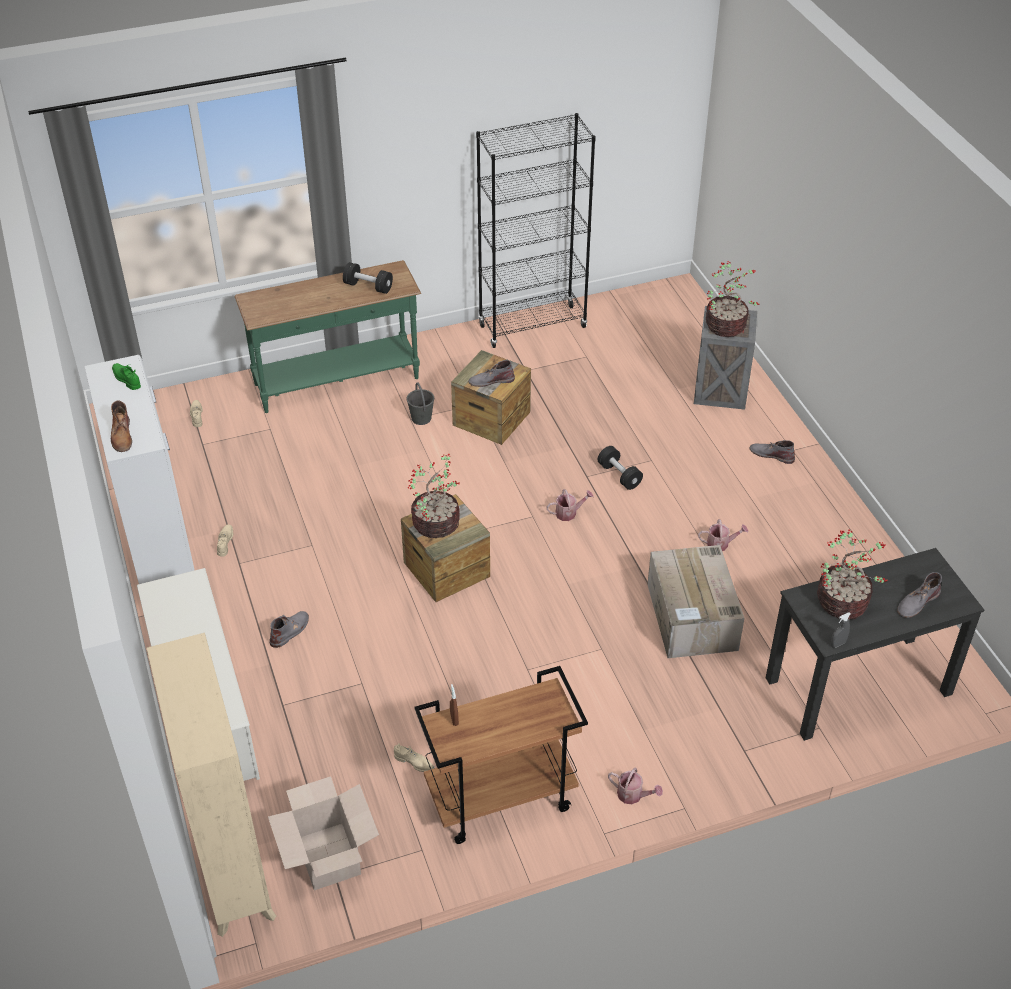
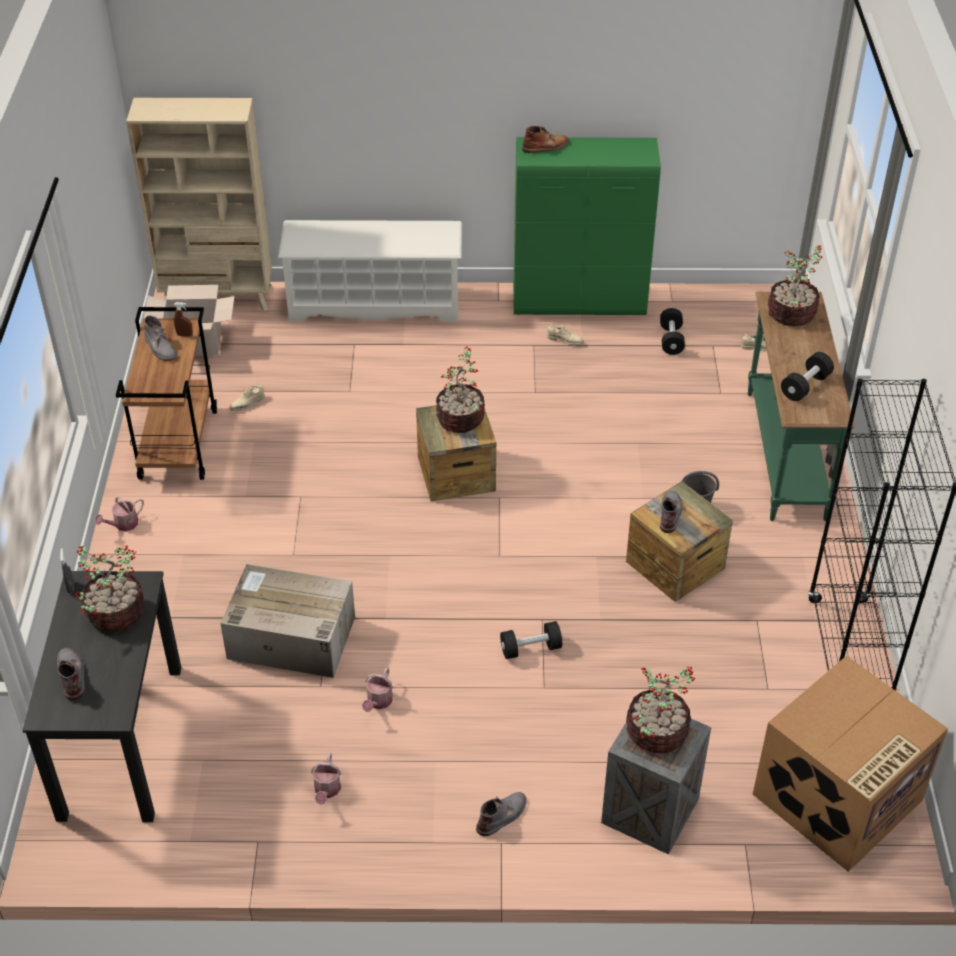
camera: 110 degrees right, 0 degrees up
(122, 435) = (546, 146): brown boot -> brown boot turned 150 degrees clockwise
(126, 379) = (624, 156): green shoe -> none
(158, 545) = (580, 302): white cabinet -> green cabinet
(202, 471) = (671, 340): none -> black dumbbell
(275, 305) = (791, 314): none -> potted plant
(290, 631) = (434, 361): grey boot -> grey boot (160, 347)
(569, 513) = (490, 586): watering can -> watering can (327, 790)
(658, 317) = (837, 799): none -> cardboard box

